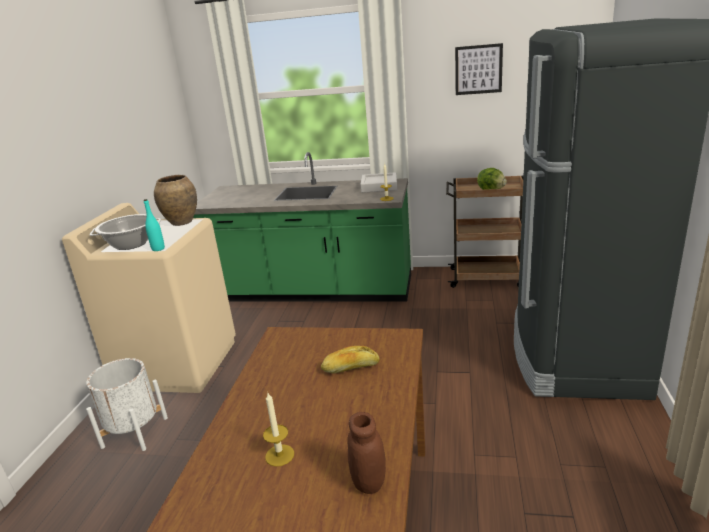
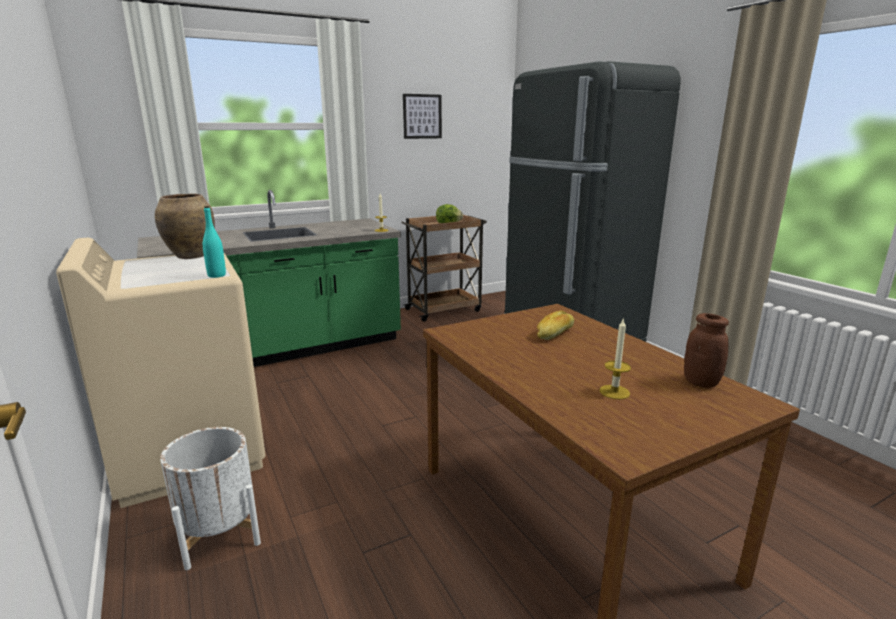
camera: 40 degrees left, 5 degrees down
(130, 244) = (158, 278): cooking pot -> none
(379, 186) = (353, 224): grey tray -> none

